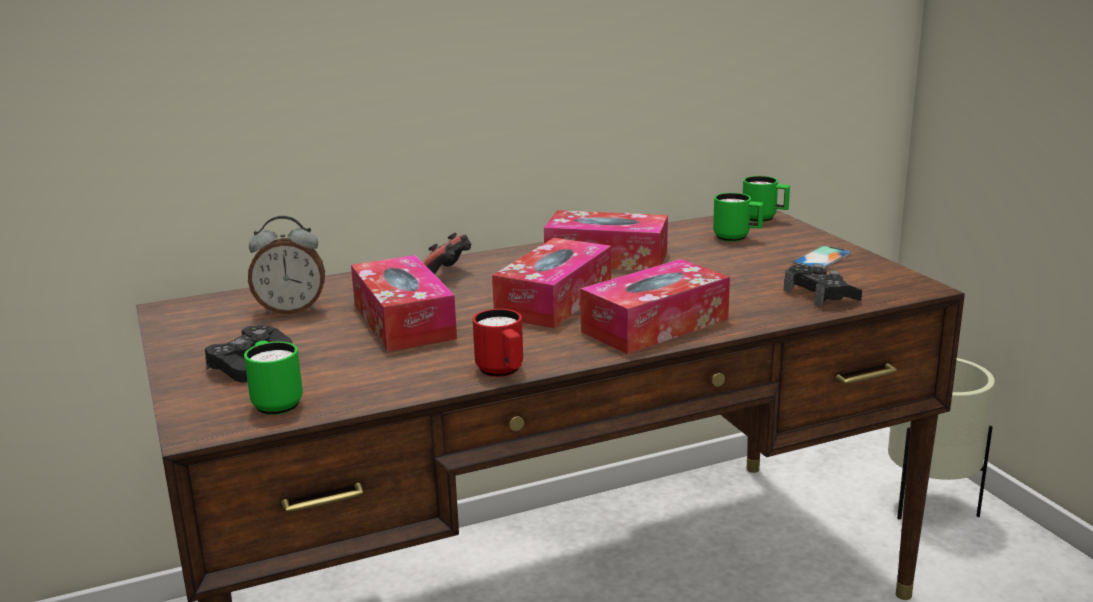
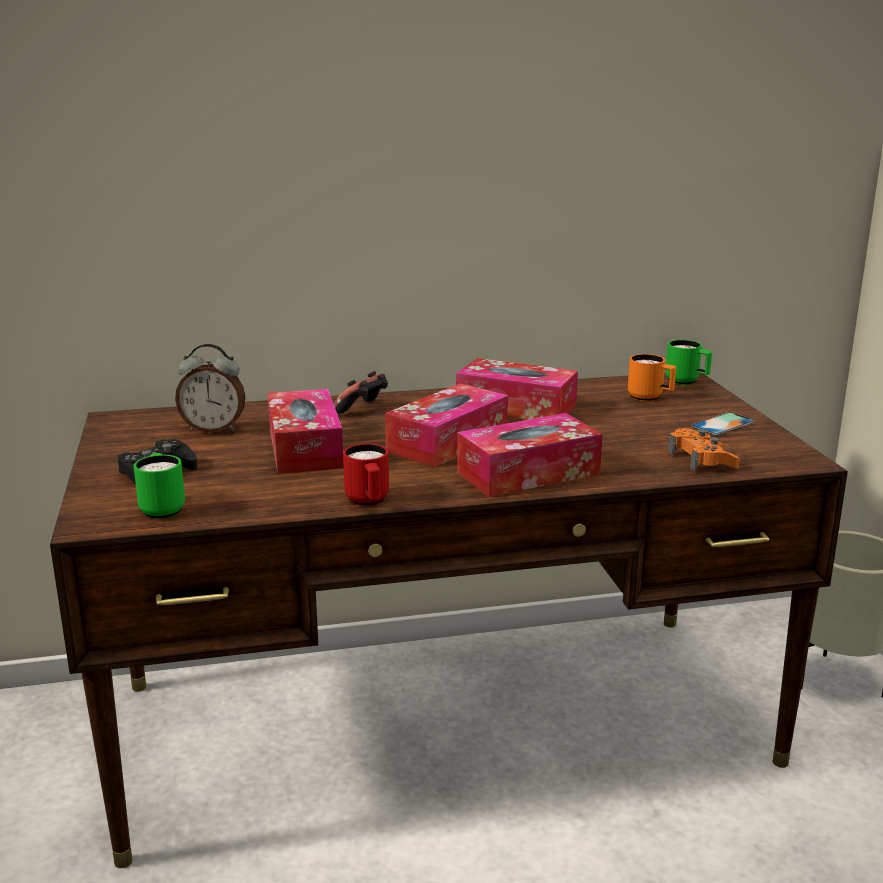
camera: 10 degrees right, 0 degrees up
(737, 238) = (650, 398): green mug -> orange mug
(820, 295) = (701, 459): black game controller -> orange game controller

